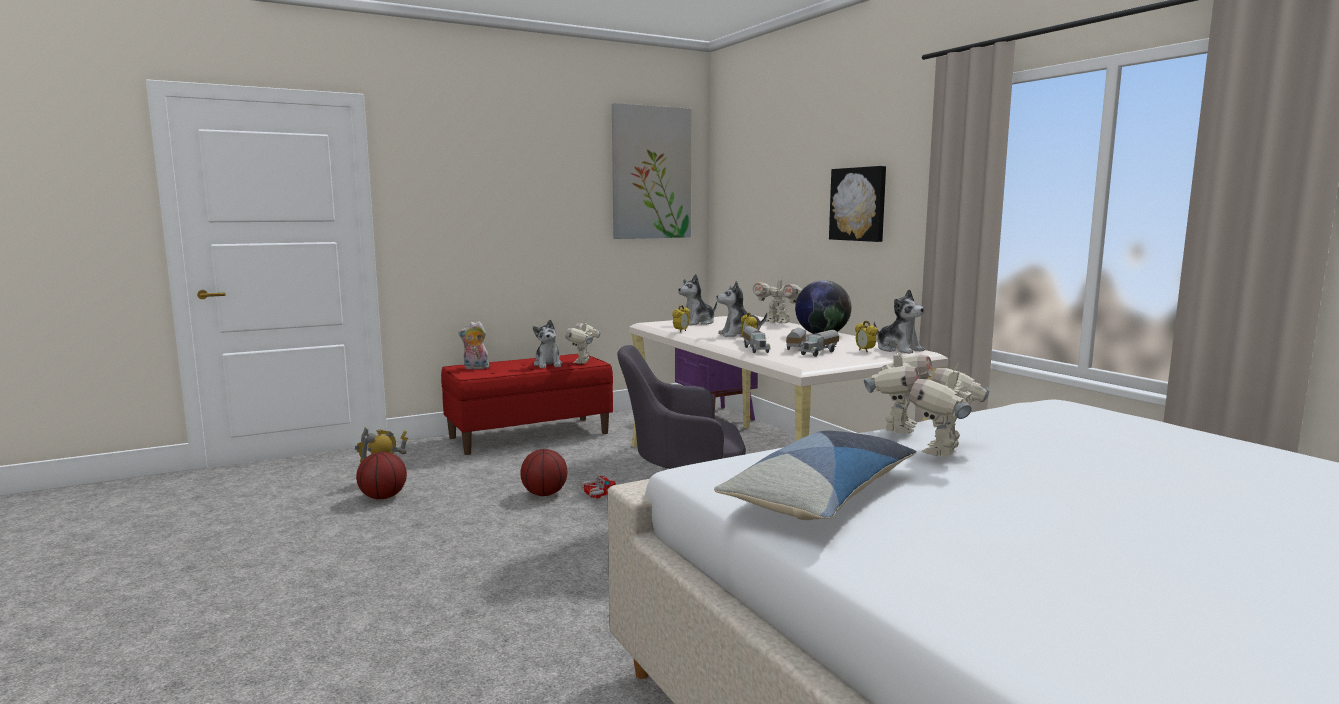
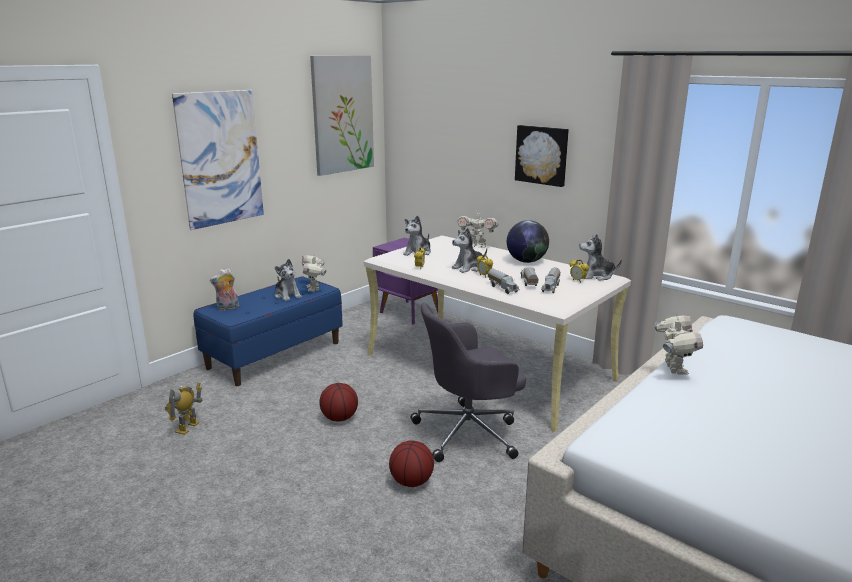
camera: 20 degrees left, 10 degrees up
(383, 497) = (204, 447): basketball -> basketball (412, 481)
(492, 204) = (220, 158): none -> picture
(529, 435) = (274, 355): red bench -> blue bench
(596, 494) = (381, 411): toy truck -> none
(822, 495) = (703, 453): pillow -> none
(898, 349) = (596, 276): plush toy -> plush toy turned 150 degrees clockwise
(944, 452) = (724, 390): toy robot -> none

